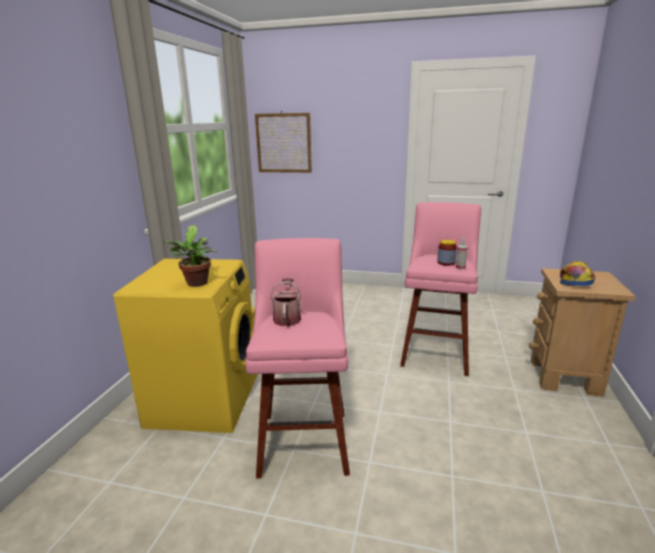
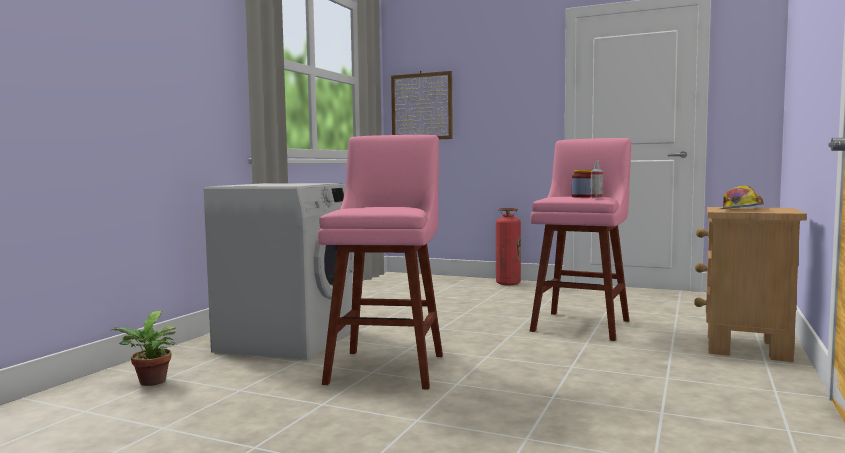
camera: 10 degrees right, 15 degrees down
(196, 284) = (287, 185): potted plant -> potted plant (150, 383)
(206, 398) = (289, 339): yellow washing machine -> white washing machine
(287, 317) = (372, 206): watering can -> none
(360, 290) = (508, 283): none -> fire extinguisher

